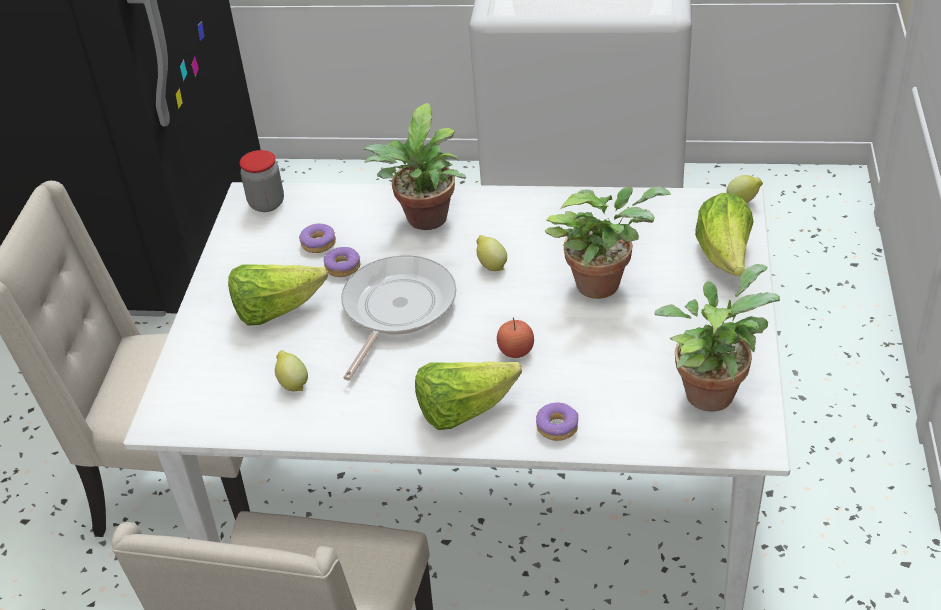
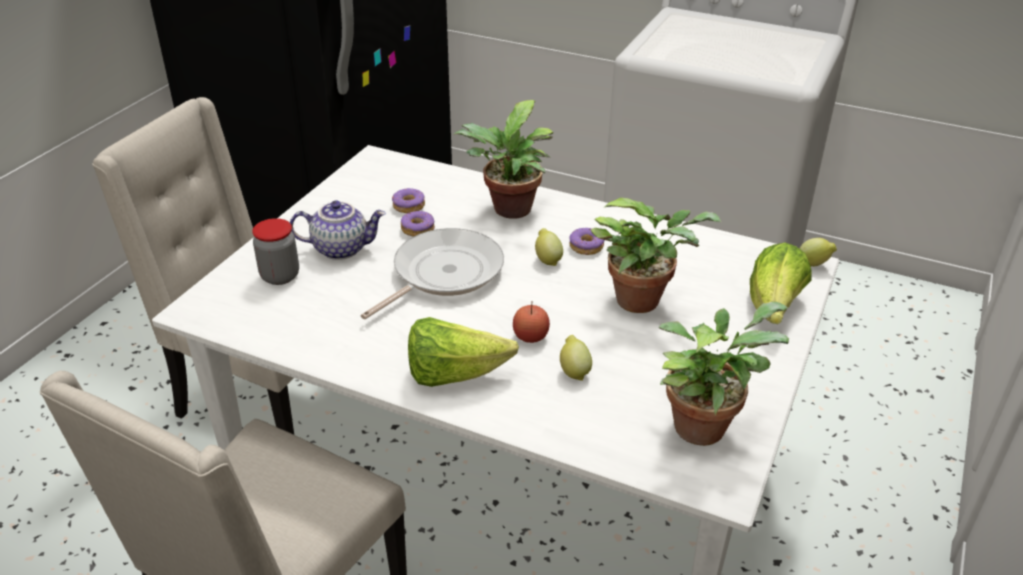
camera: 15 degrees right, 5 degrees down
(266, 203) = (385, 166): jar -> jar (280, 276)
(276, 310) = (341, 248): lettuce -> teapot
(292, 383) = (318, 310): lemon -> lemon (574, 371)
(557, 427) = (533, 414): donut -> donut (586, 247)

